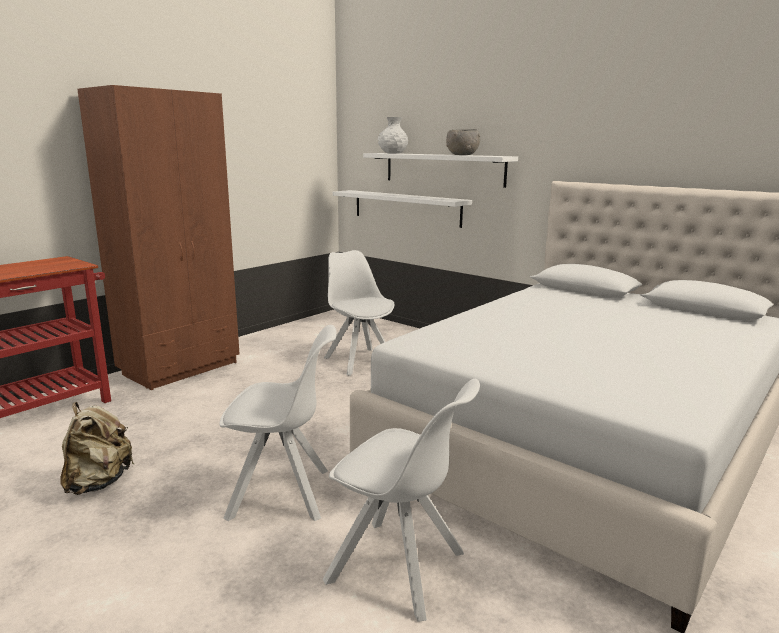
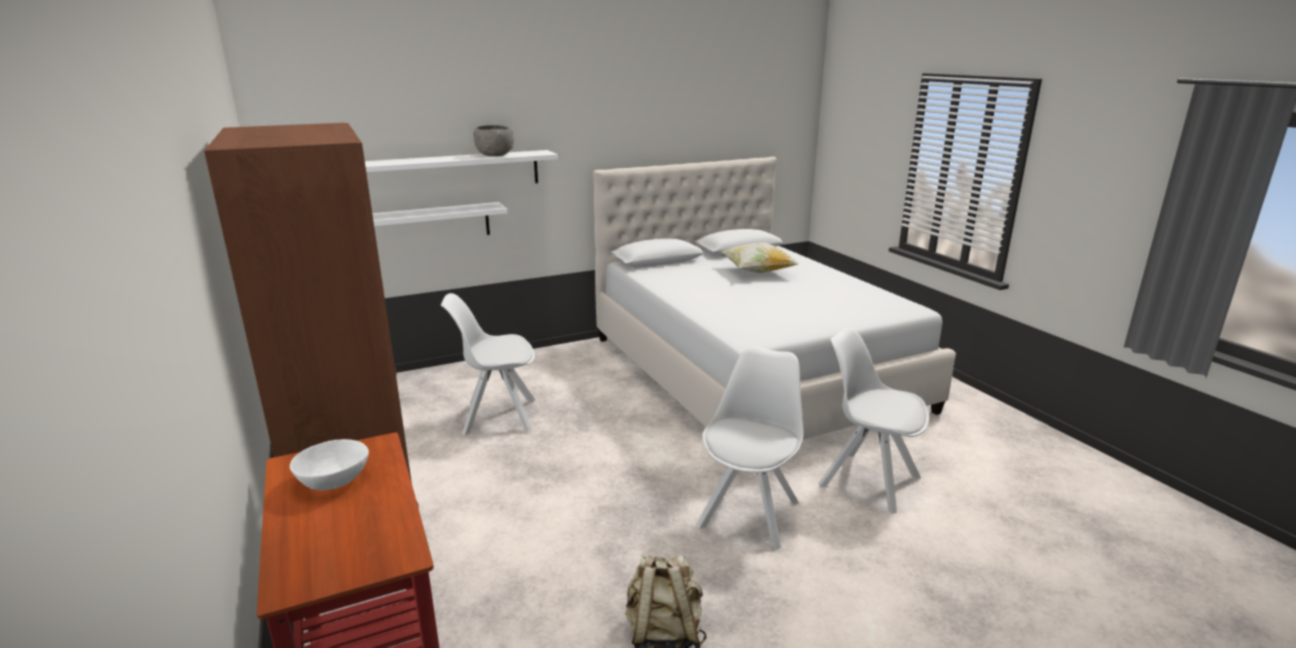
camera: 65 degrees left, 5 degrees up
(39, 265) = (333, 480): none -> white bowl
(392, 153) = (386, 162): white vase -> none
(398, 568) = (867, 480): white chair -> white chair turned 105 degrees counterclockwise
(637, 325) = (757, 272): none -> pillow

